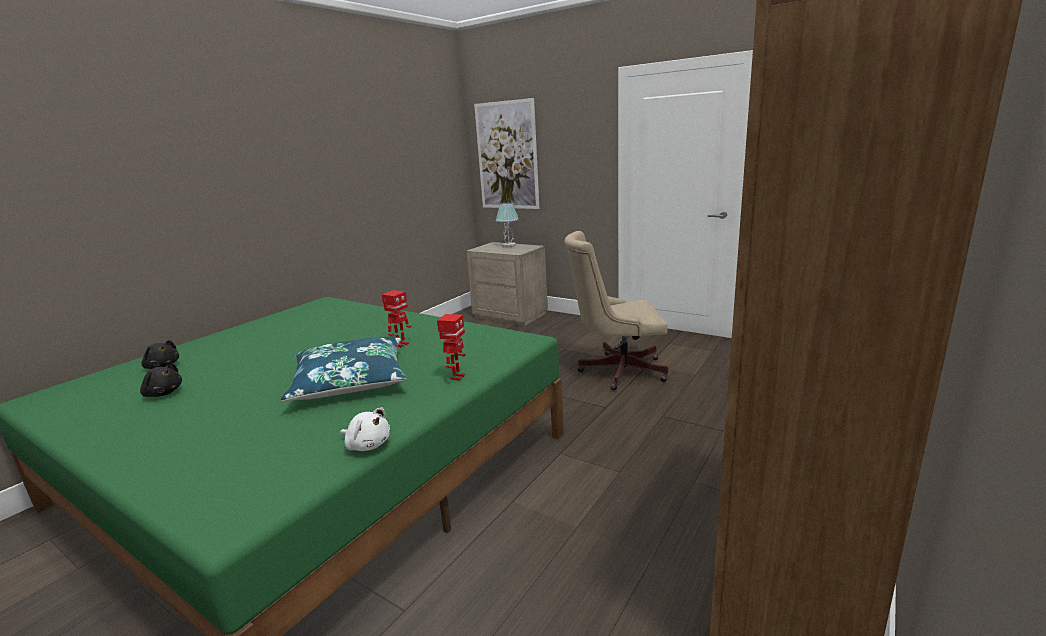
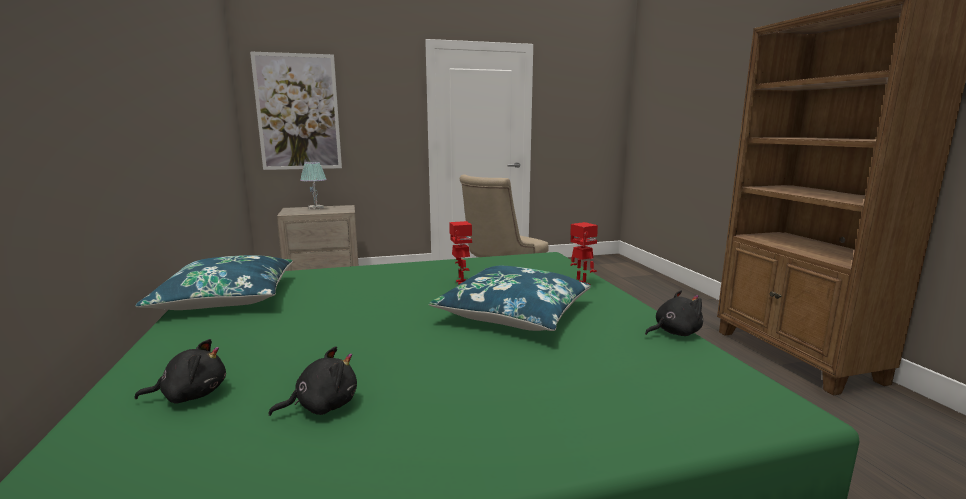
camera: 50 degrees left, 5 degrees down
(295, 315) = (227, 298): none -> blue pillow
(367, 445) = (674, 332): white plush toy -> black plush toy

